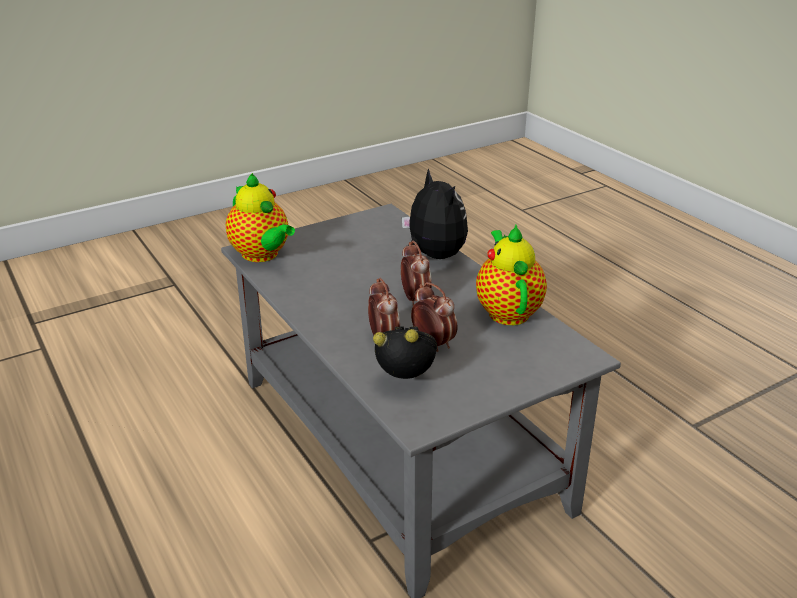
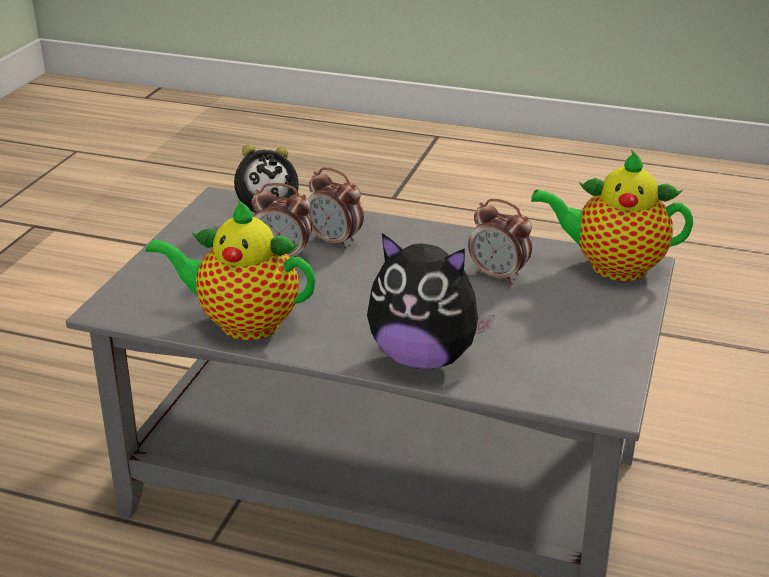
camera: 140 degrees right, 0 degrees up
(415, 299) = (363, 292): alarm clock -> alarm clock (498, 276)
(507, 311) = (242, 323): teapot -> teapot turned 150 degrees clockwise

